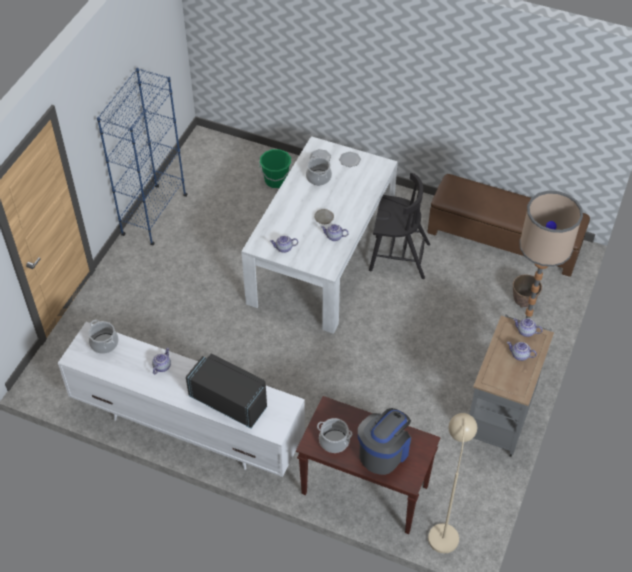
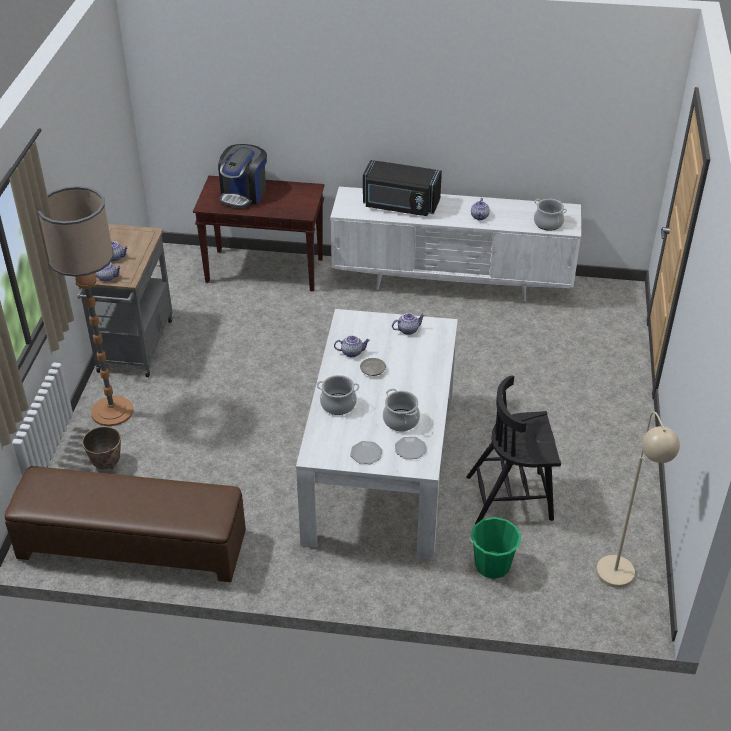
camera: 165 degrees right, 10 degrees down
(154, 215) = (631, 477): blue bookcase -> none
(334, 441) = (291, 193): cooking pot -> cooking pot (338, 404)
(398, 257) = (280, 488): black chair -> black chair (511, 497)
(443, 530) = (186, 258): beige floor lamp -> beige floor lamp (618, 582)

